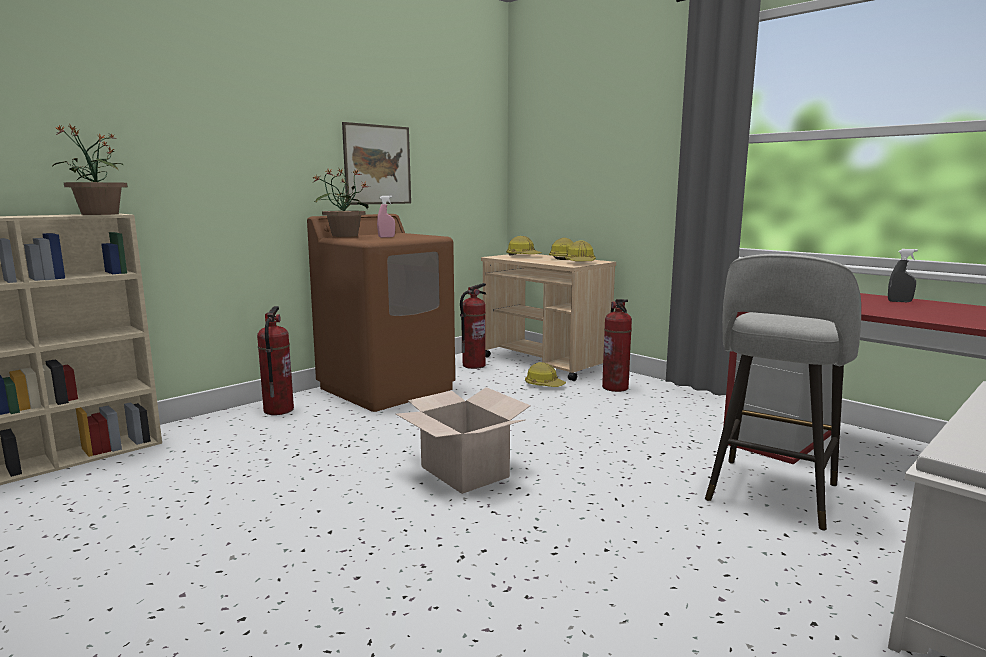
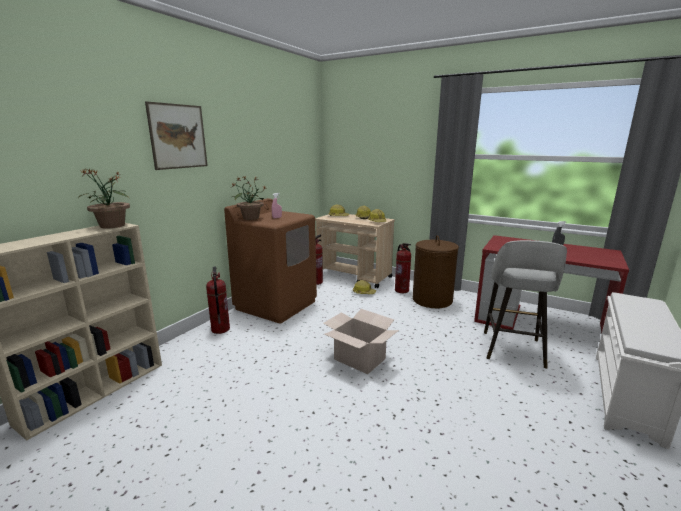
camera: 15 degrees left, 5 degrees up
(377, 165) = (258, 169): picture -> picture (178, 136)
(663, 405) = (432, 300): none -> brown laundry basket

